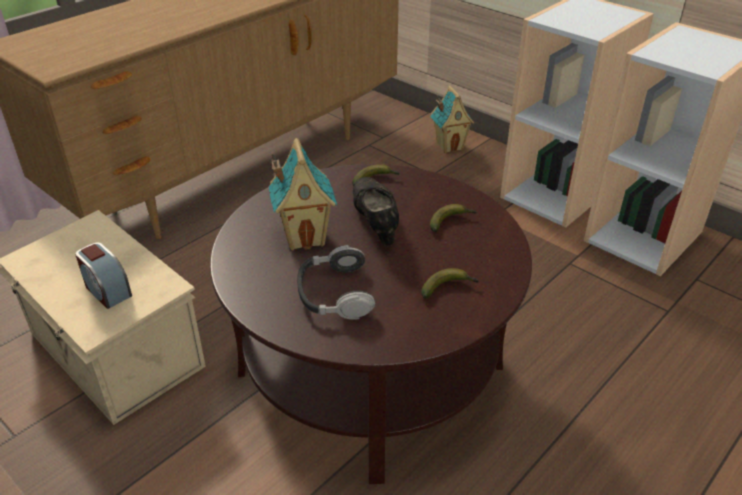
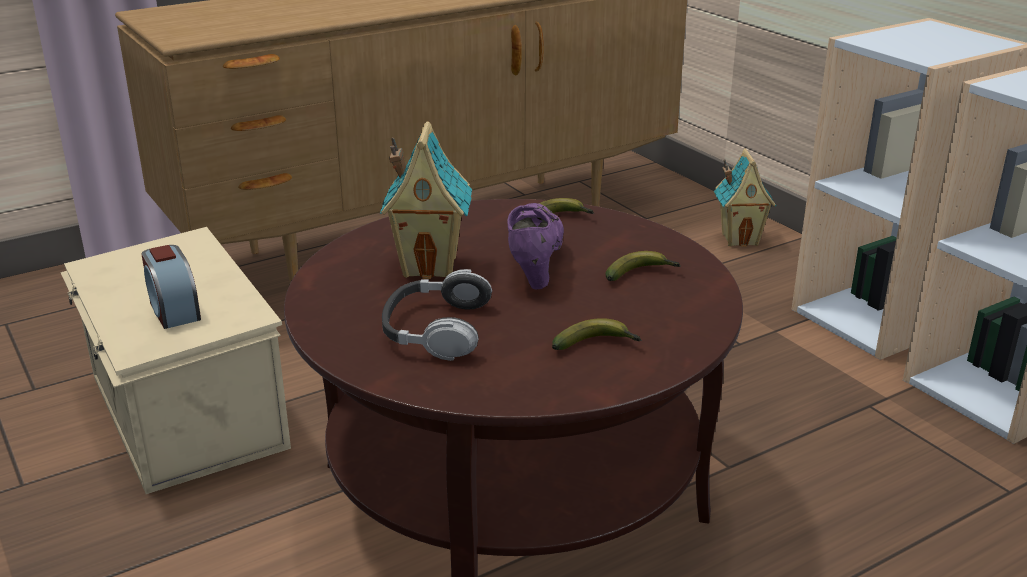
camera: 15 degrees right, 10 degrees down
(375, 223) = (533, 263): black shoe -> purple shoe

